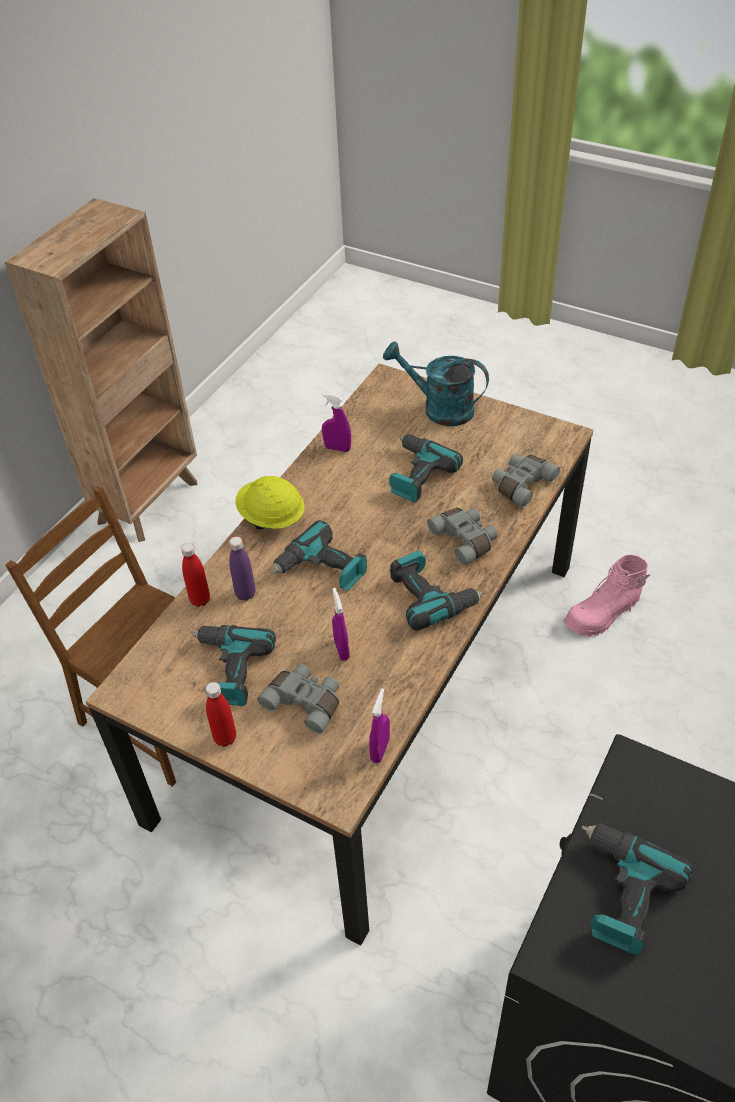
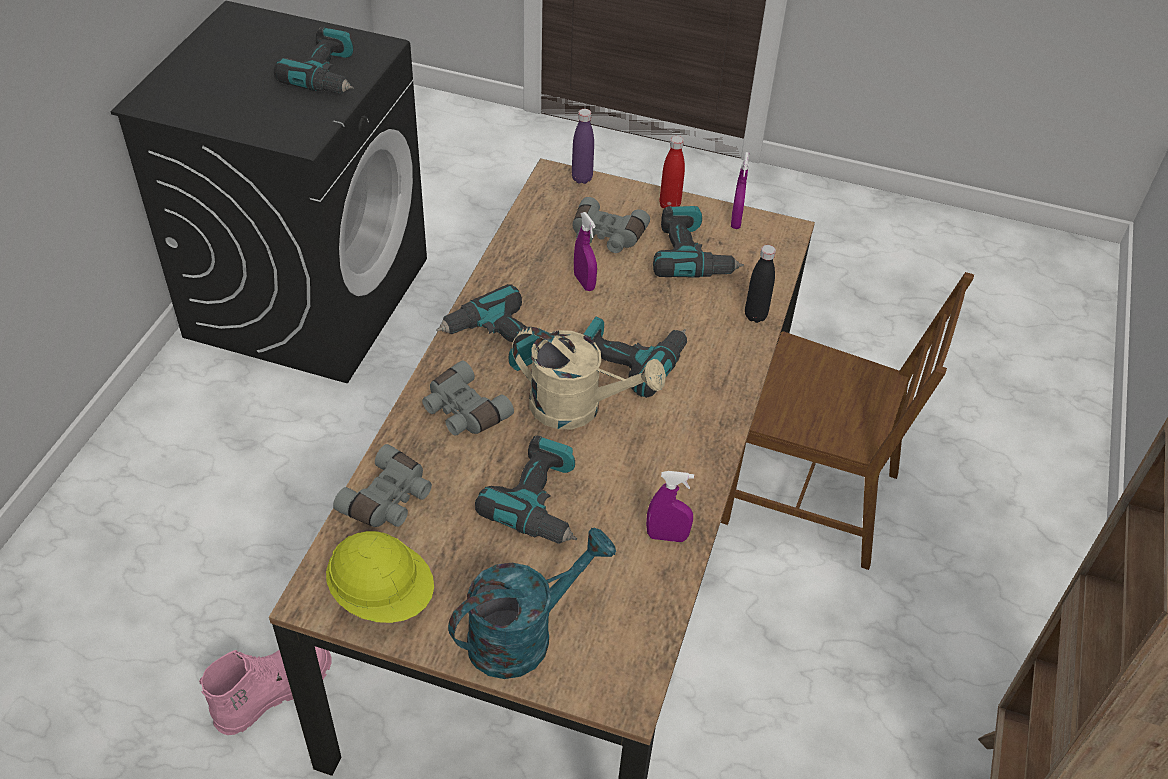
camera: 165 degrees right, 0 degrees up
(200, 600) = (755, 316): red bottle -> black bottle
(245, 594) = (708, 326): purple bottle -> purple bottle (582, 178)
(271, 518) = (718, 418): yellow hard hat -> yellow hard hat (383, 595)
(375, 535) = (578, 408): none -> beige watering can
(380, 750) = (526, 209): purple spray bottle -> purple spray bottle (736, 221)
(439, 408) = (523, 634): turquoise watering can -> turquoise watering can turned 45 degrees counterclockwise

